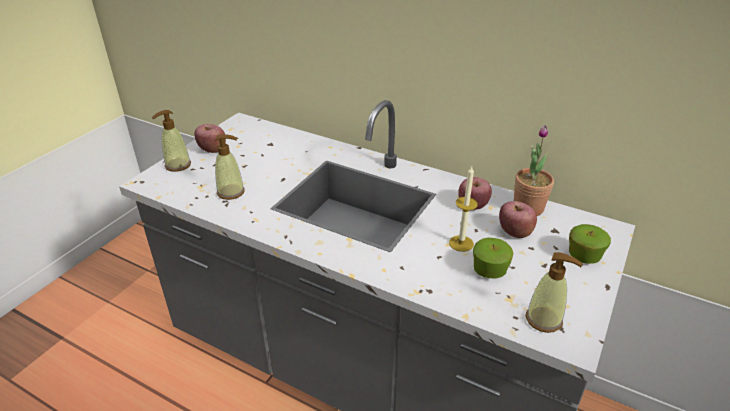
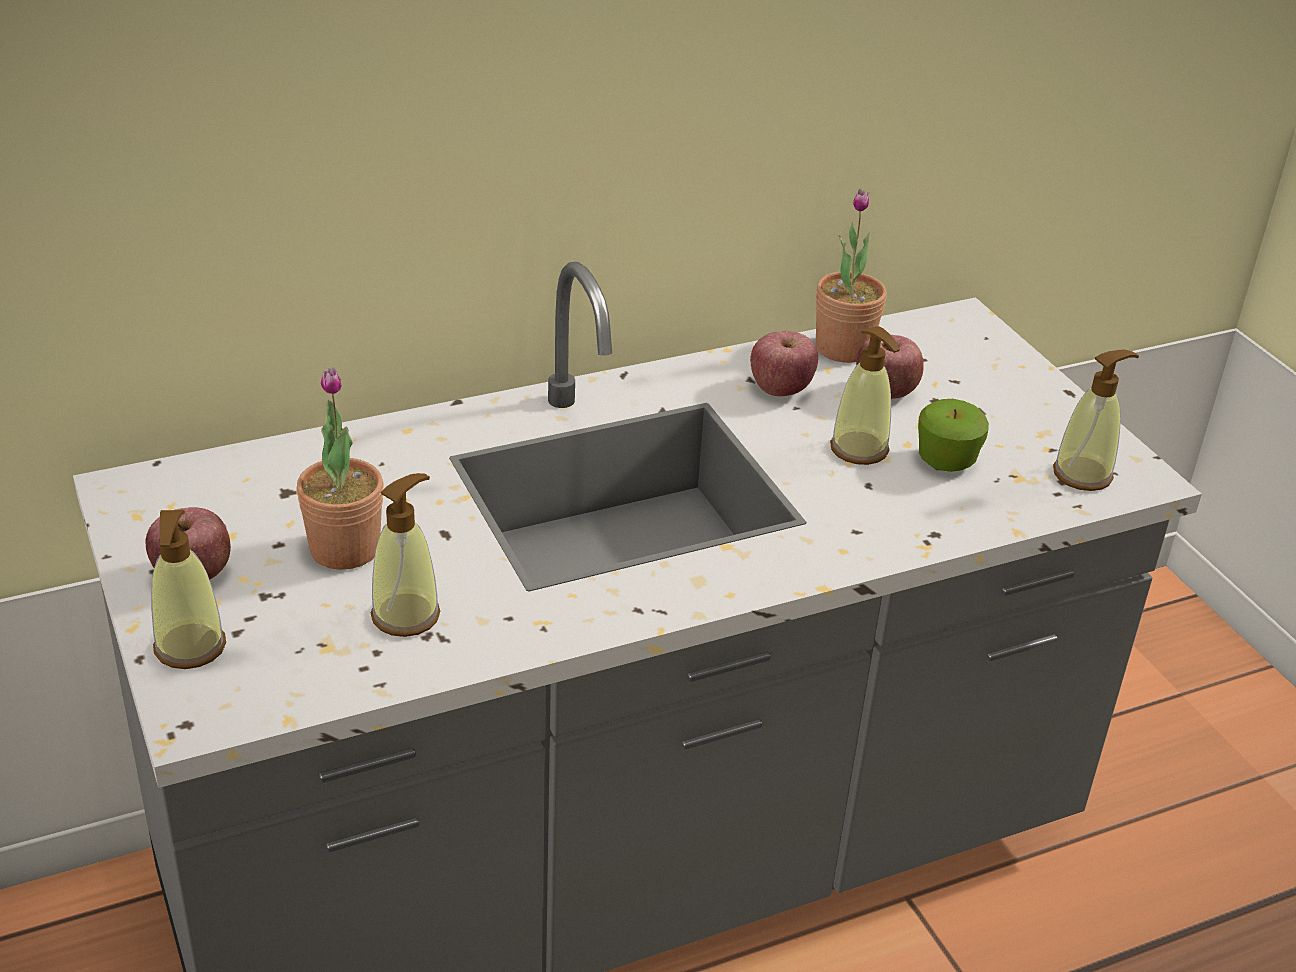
camera: 55 degrees left, 0 degrees up
(253, 166) = (345, 549): none -> potted plant
(461, 243) = (859, 449): candle -> soap dispenser
(583, 256) = (996, 372): apple -> none

